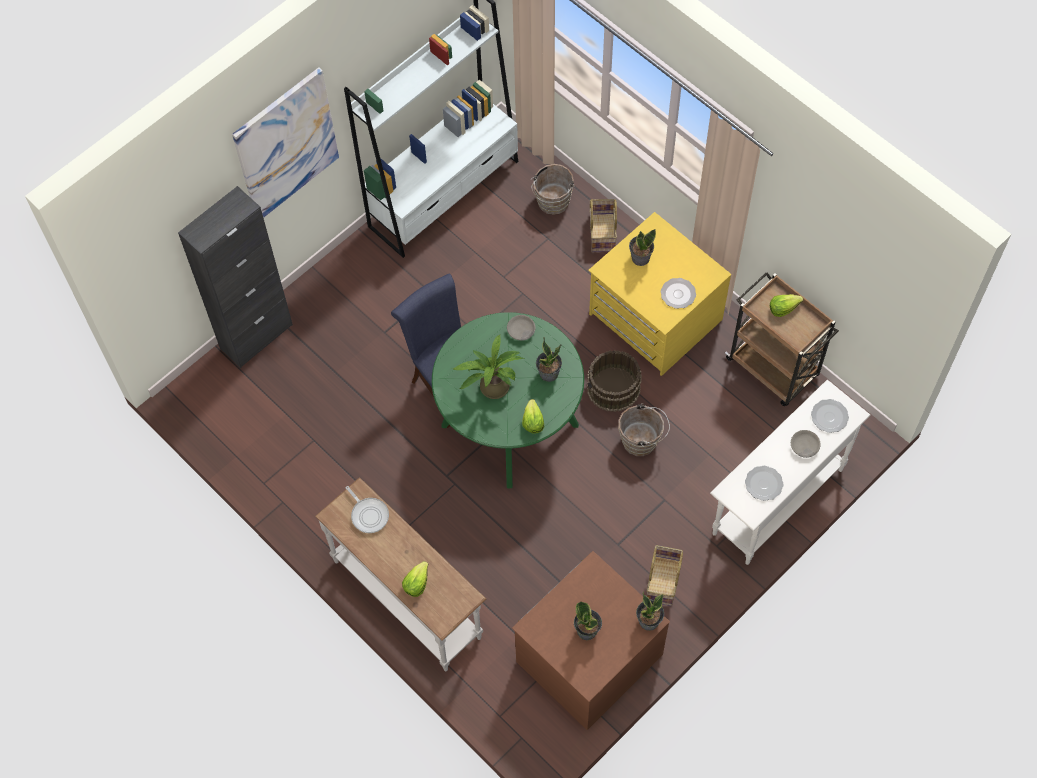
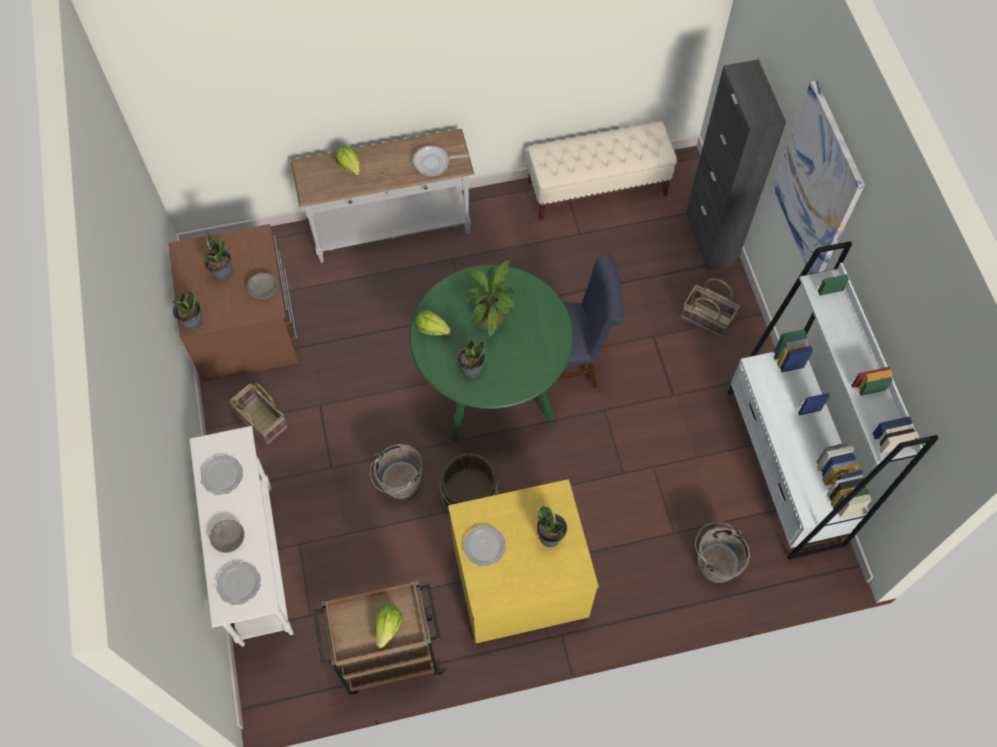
camera: 120 degrees right, 0 degrees up
(254, 451) = (597, 189): none -> beige bench
(521, 331) = (532, 370): grey bowl -> grey bowl (263, 288)
(601, 232) = (650, 589): basket -> basket (707, 318)

